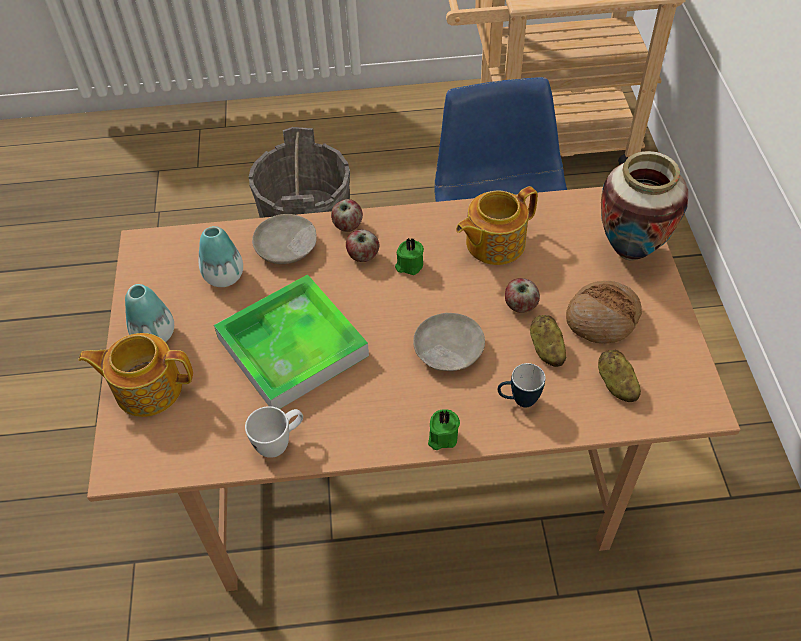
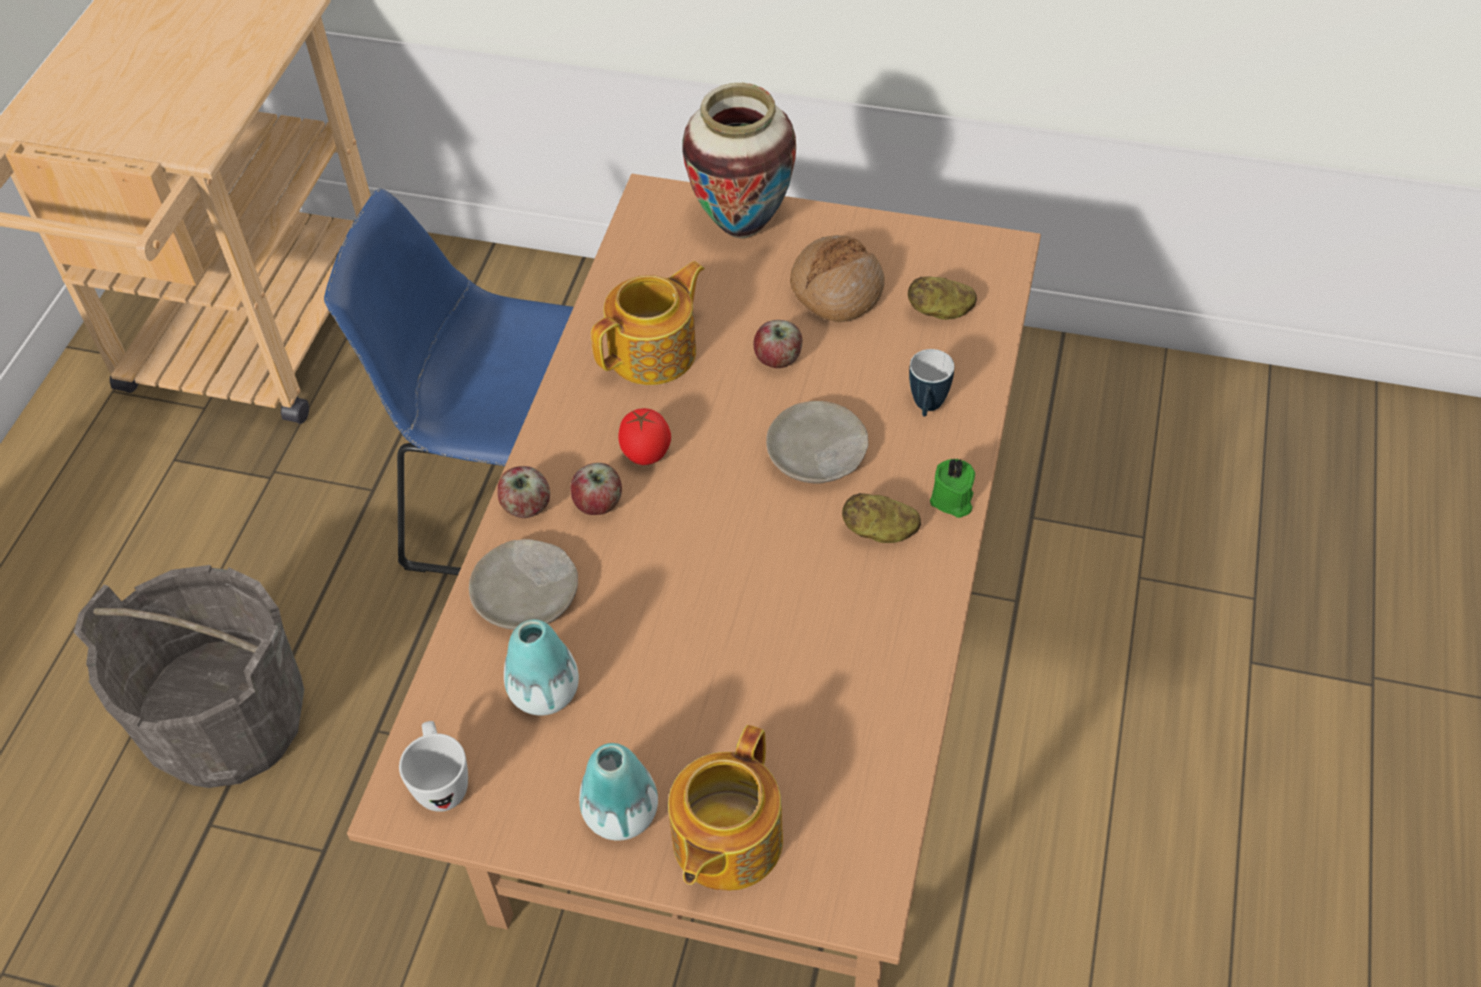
camera: 70 degrees left, 0 degrees up
(280, 442) = (893, 683): white mug -> white mug (442, 782)
(292, 347) = (731, 631): tray -> none
(409, 265) = (645, 455): green candle -> tomato
(493, 243) = (655, 352): teapot -> teapot turned 120 degrees counterclockwise
(546, 349) = (860, 357): potato -> potato (880, 532)

